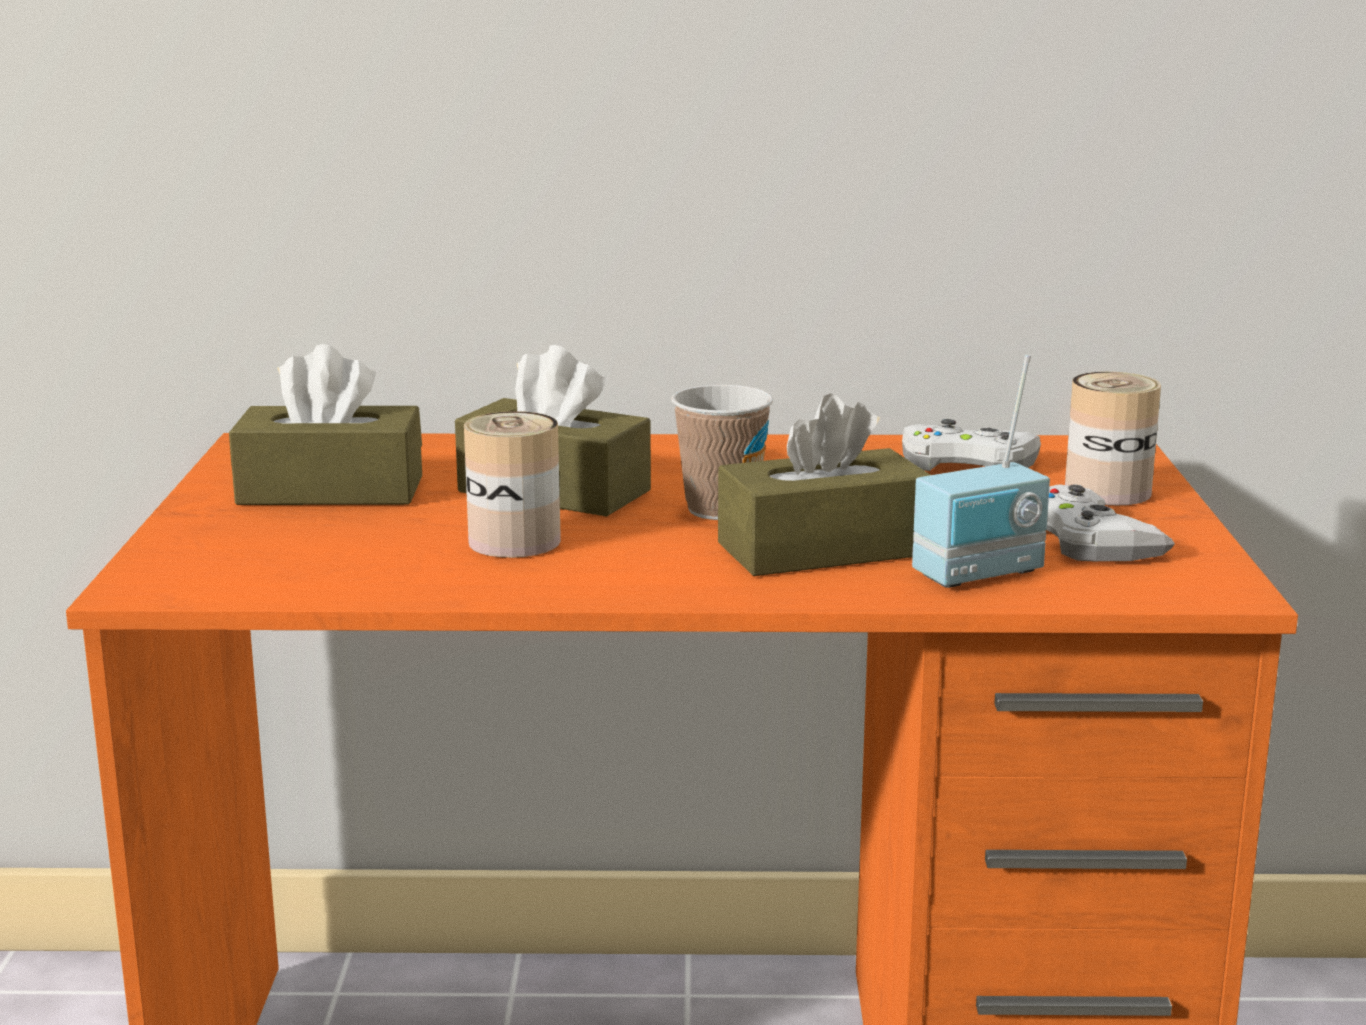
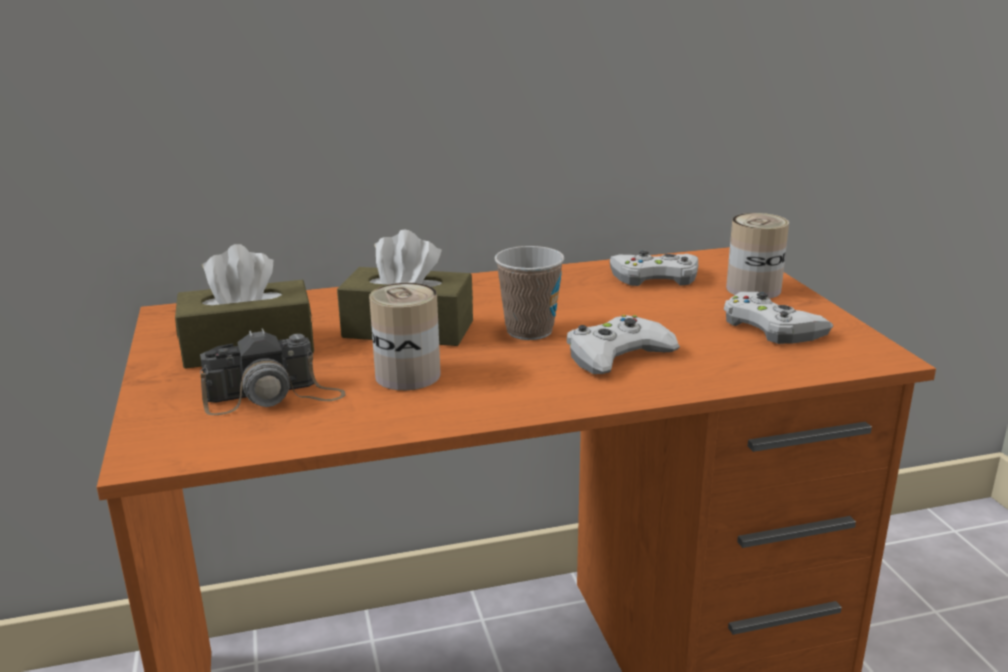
camera: 15 degrees left, 5 degrees up
(327, 545) = (274, 396): none -> camera
(822, 549) = (617, 355): brown tissue box -> white game controller
(981, 575) = (730, 363): radio -> none

